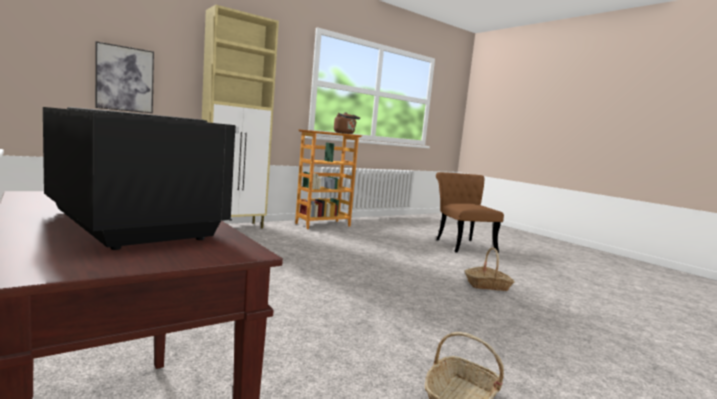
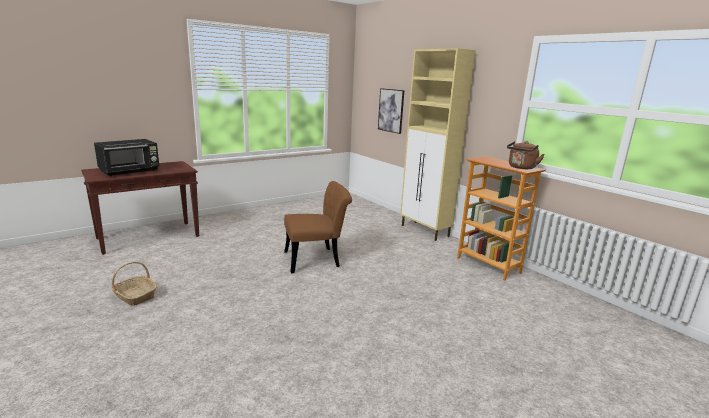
camera: 90 degrees right, 10 degrees up
(462, 245) = (505, 365): brown chair -> brown chair (317, 259)
(487, 285) = (314, 347): basket -> none

